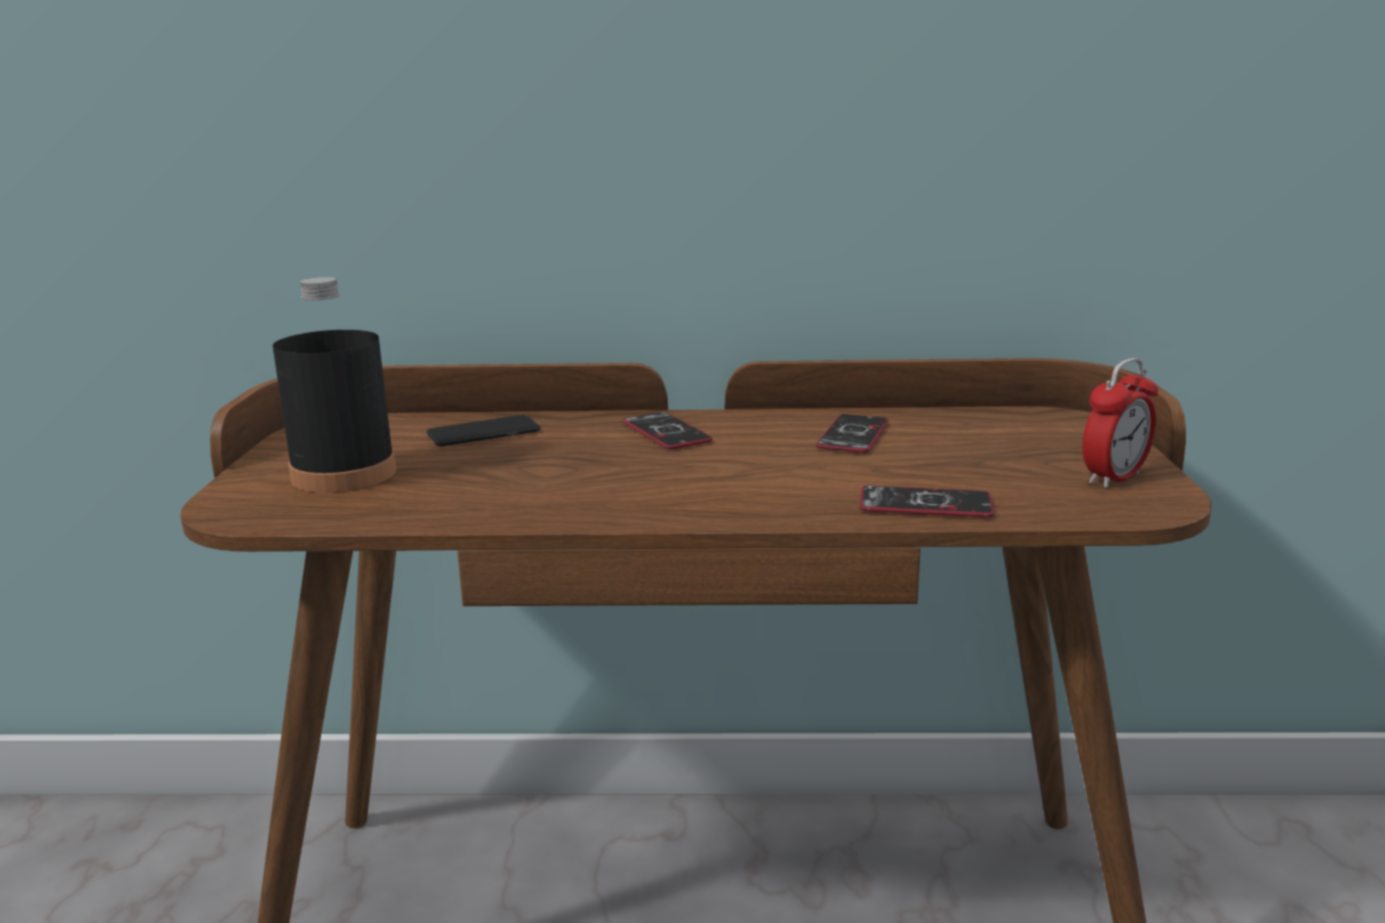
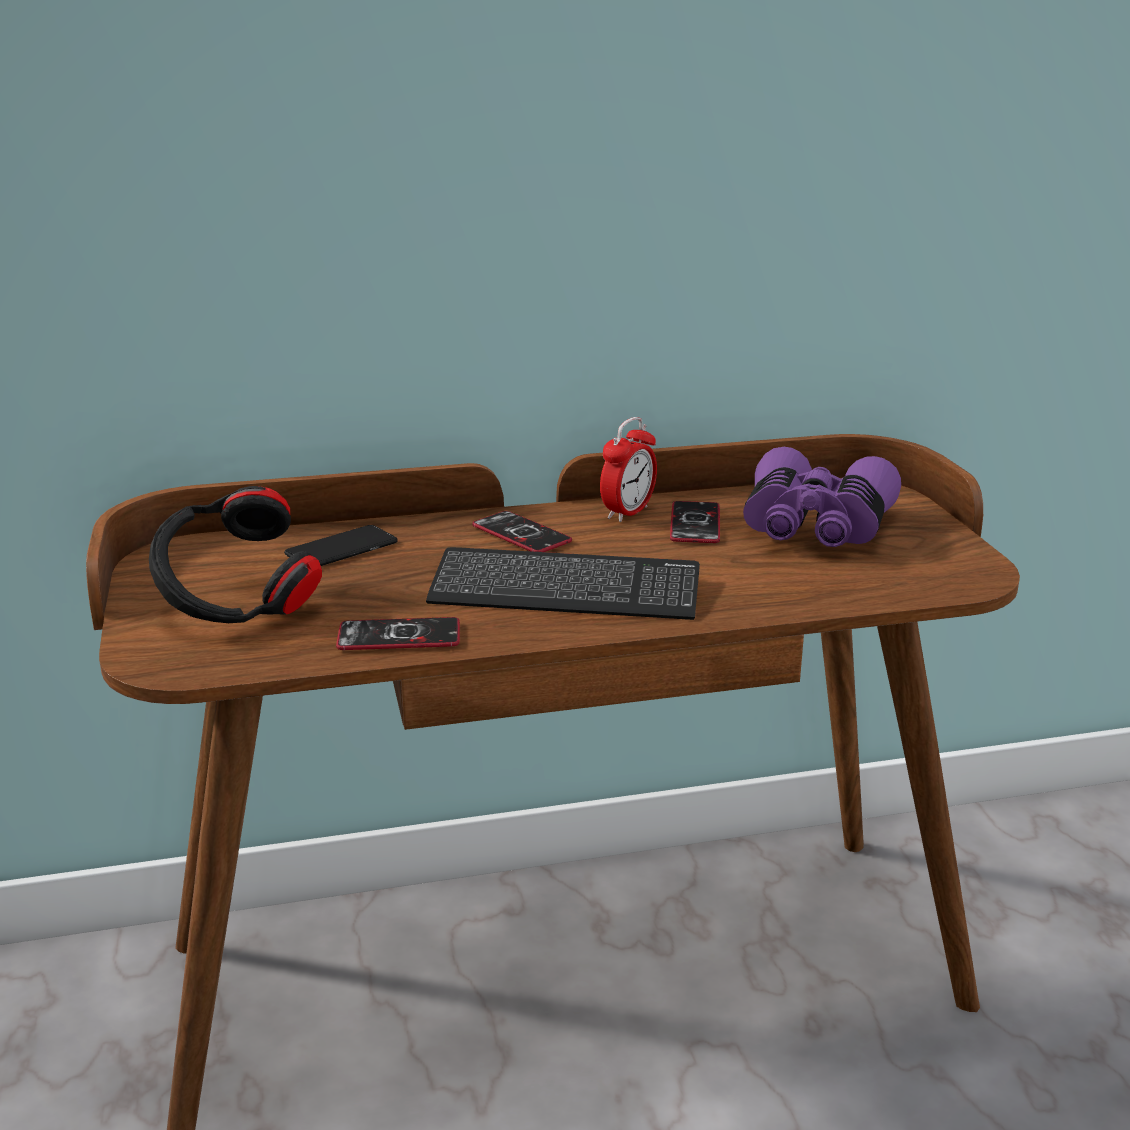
camera: 15 degrees left, 5 degrees up
(344, 474) = (237, 610): black bottle -> black headphones
(674, 482) = (565, 590): none -> keyboard
(925, 505) = (796, 594): phone -> phone (399, 636)
(984, 447) = (815, 528): none -> purple binoculars
(1114, 478) = (935, 553): alarm clock -> alarm clock (628, 513)

